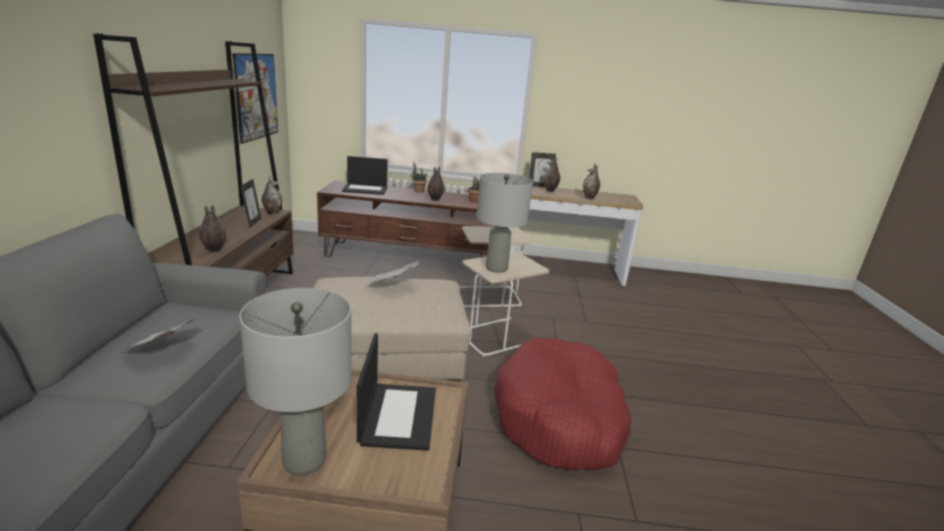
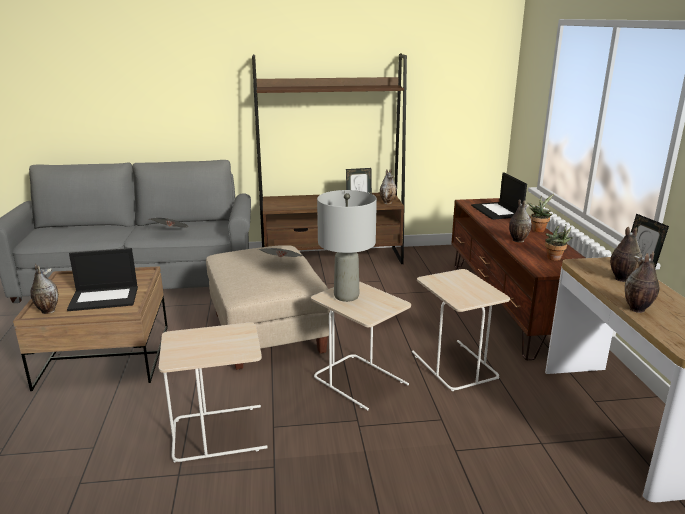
camera: 80 degrees right, 0 degrees up
(214, 250) = (292, 206): vase -> vase (47, 311)
(257, 96) = (448, 102): picture -> none
(305, 460) = (67, 282): grey table lamp -> none
(560, 418) = (220, 432): red dog bed -> beige side table

